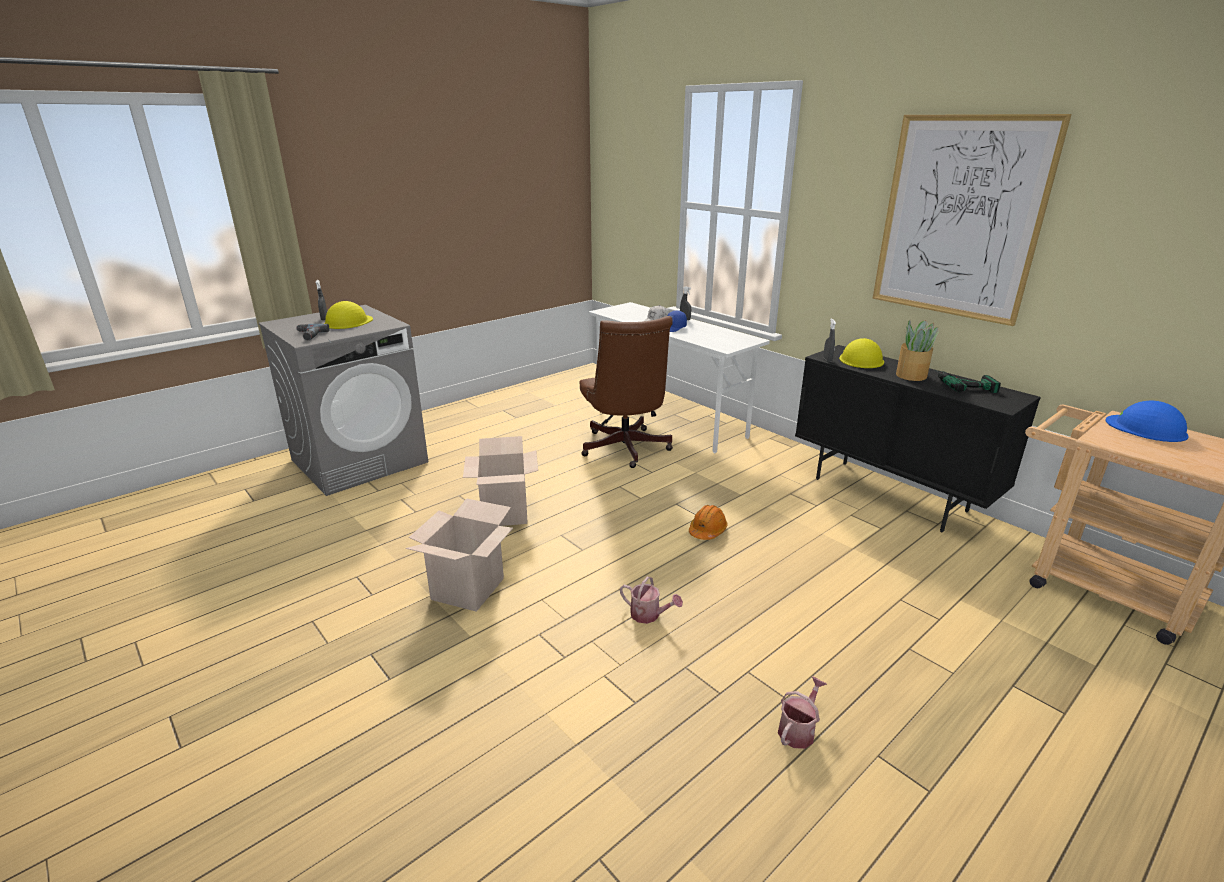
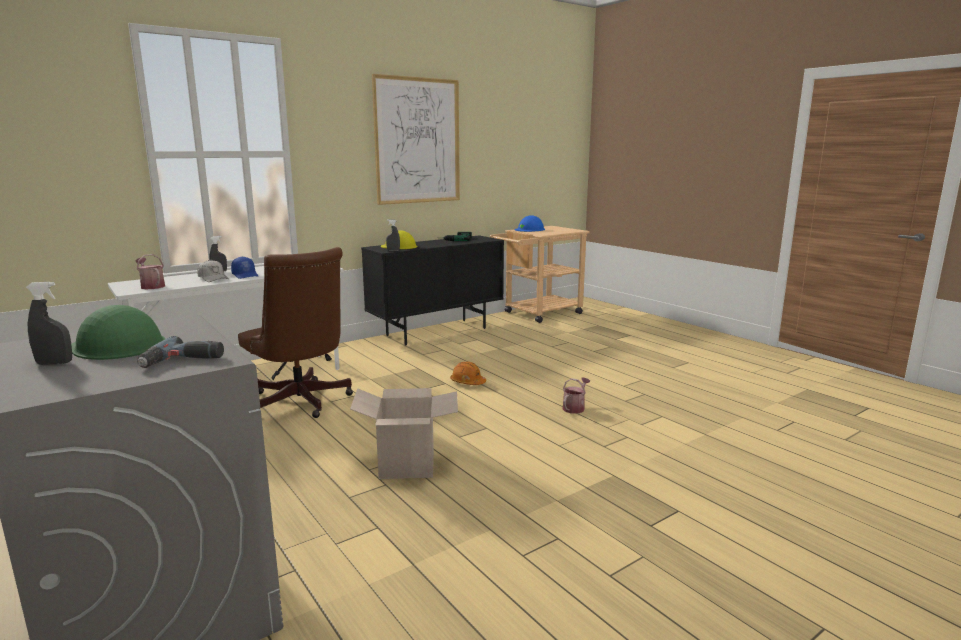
camera: 85 degrees left, 10 degrees down
(348, 322) = (118, 345): yellow hard hat -> green hard hat
(468, 589) = (545, 480): cardboard box -> none
(625, 450) = (301, 403): brown office chair -> brown office chair turned 60 degrees clockwise
(798, 729) = (664, 380): watering can -> watering can (151, 286)
(911, 375) = (435, 243): potted plant -> none

